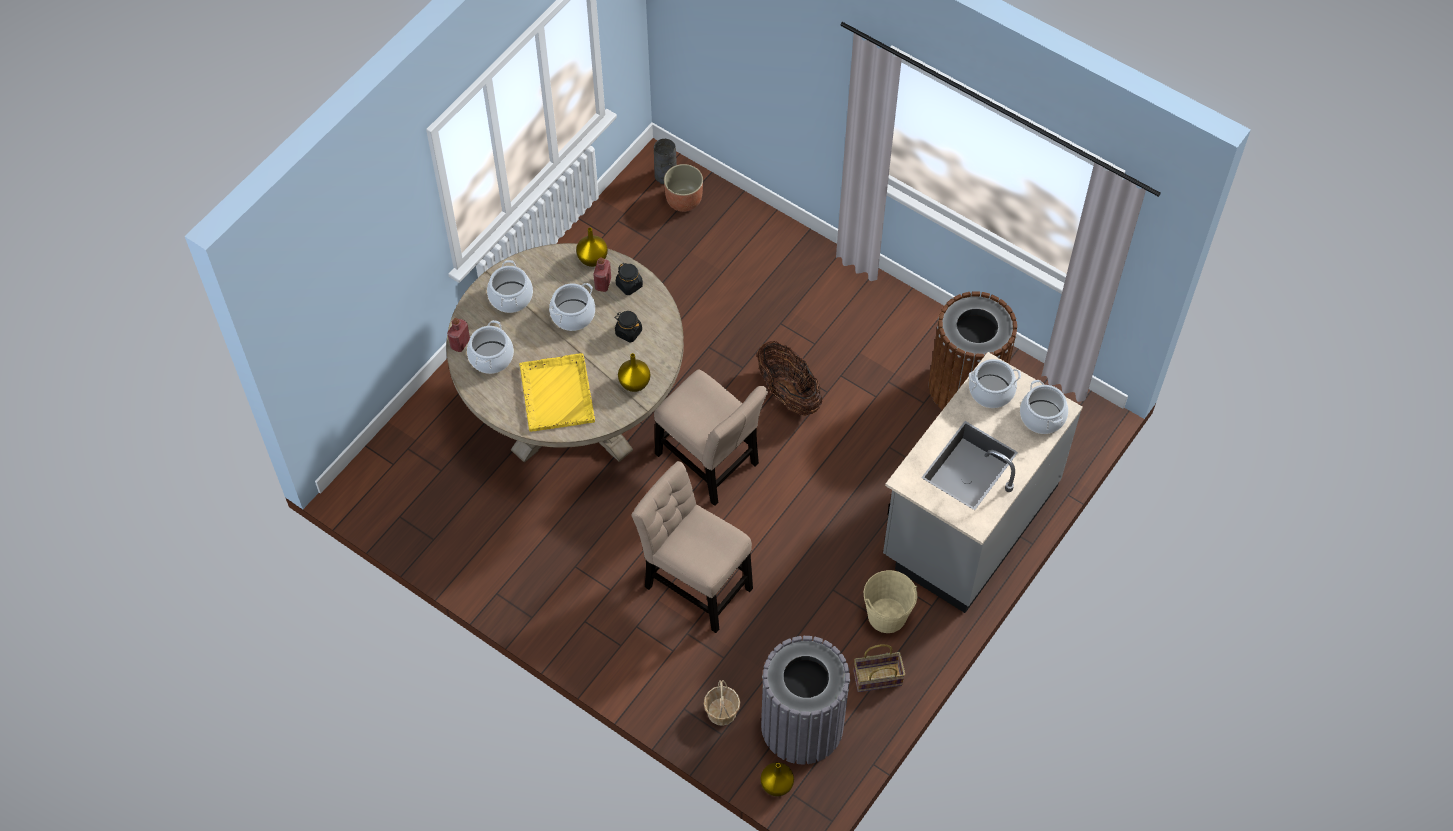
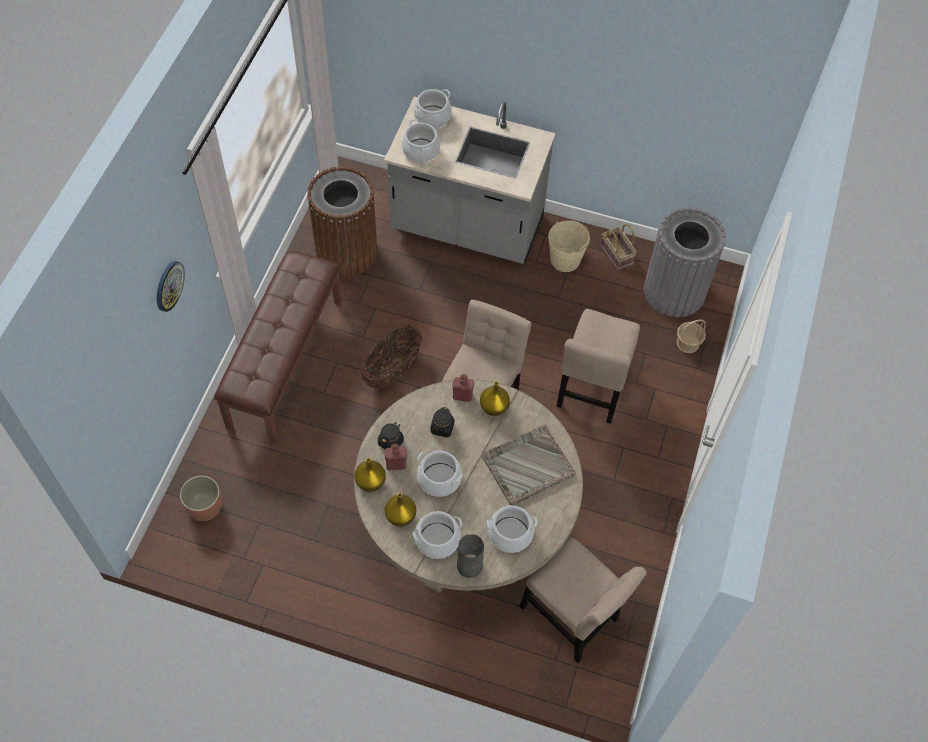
camera: 110 degrees left, 0 degrees up
(442, 476) = (572, 617): none -> beige chair
(460, 343) = (505, 567): red bottle -> red bottle (462, 396)
(557, 393) = (527, 466): yellow tray -> grey tray
(665, 176) = (179, 531): grey vase -> grey vase (470, 565)
(777, 785) = (725, 295): yellow vase -> yellow vase (401, 516)
(805, 75) = (169, 285): none -> wall clock
(830, 296) = (284, 362): none -> brown bench

